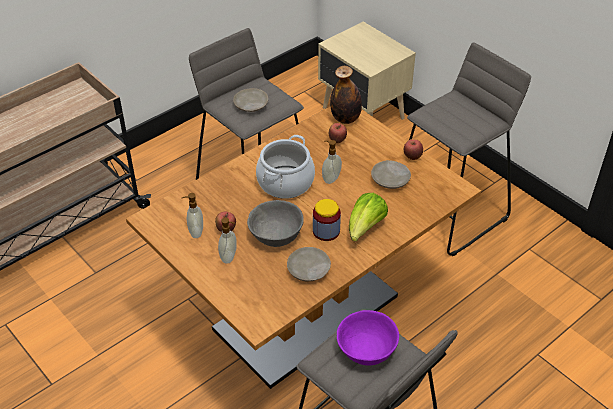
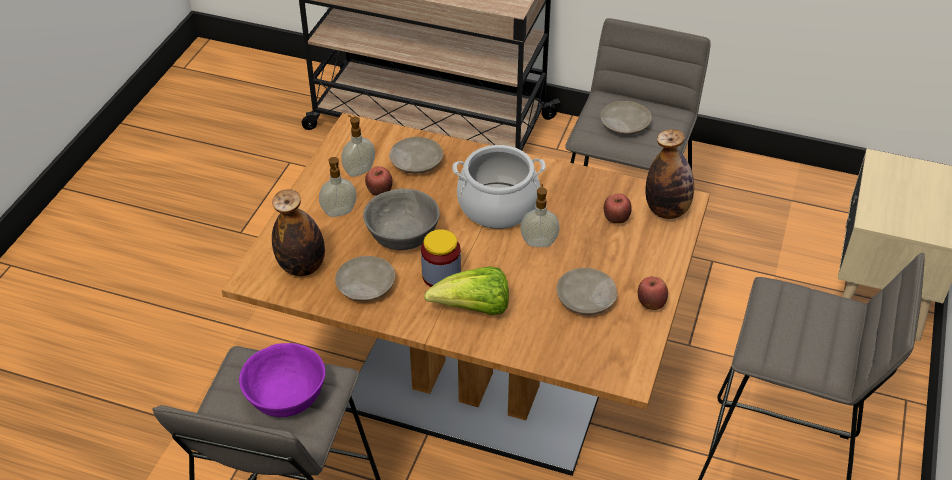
camera: 60 degrees right, 0 degrees up
(212, 202) = (416, 162): none -> beige plate
(266, 294) = (302, 267): none -> bottle

